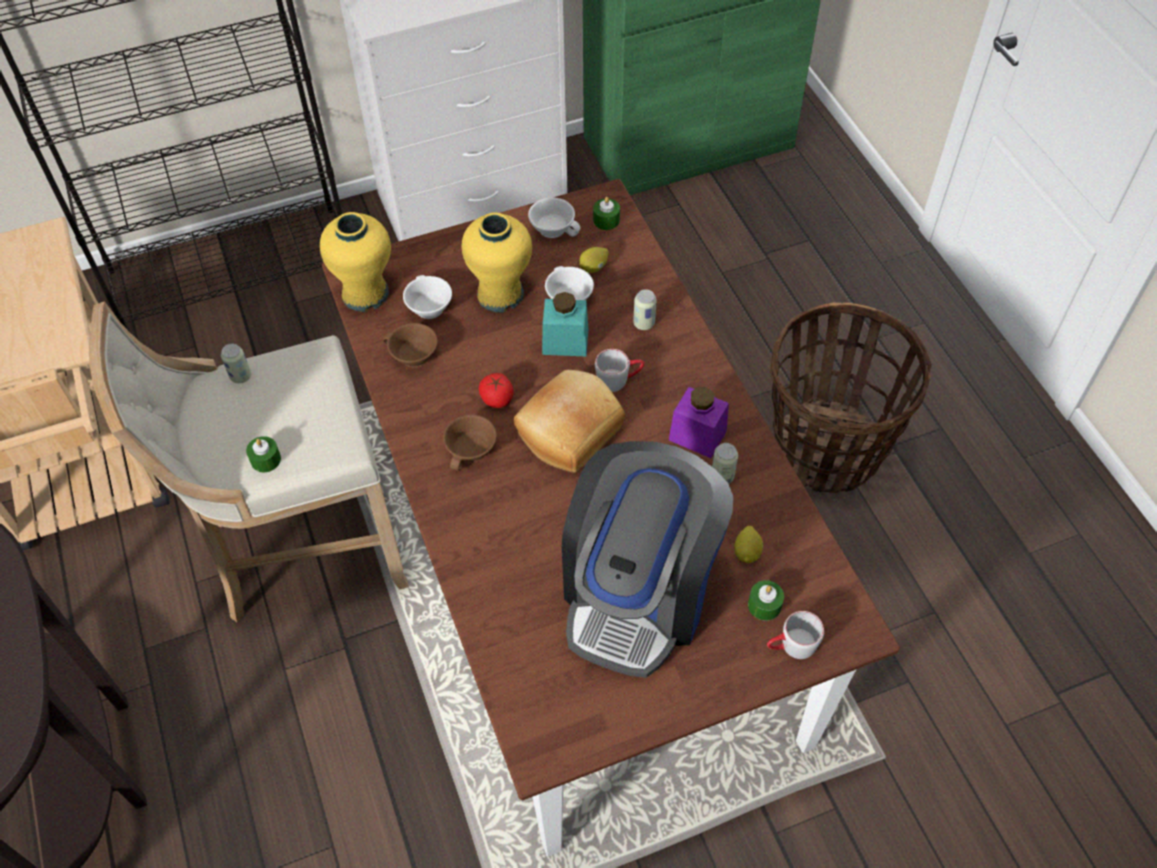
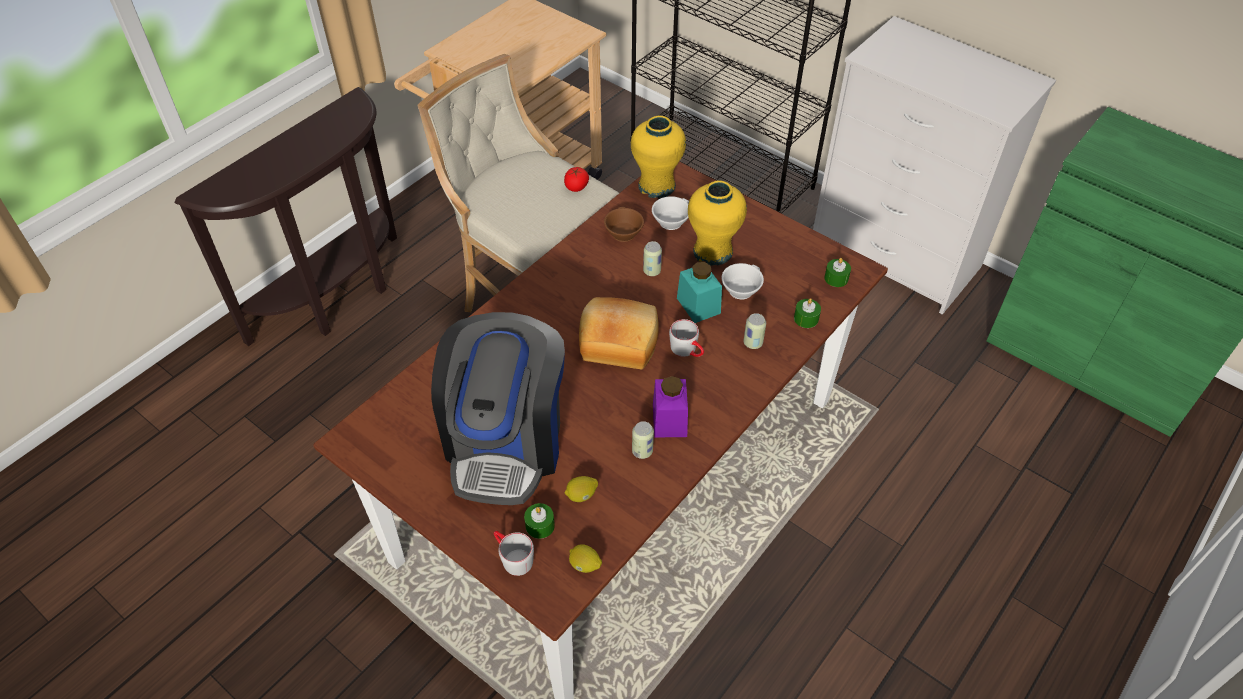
camera: 60 degrees right, 5 degrees down
(240, 376) = (555, 169): can -> can (652, 271)
(265, 459) = (500, 211): green candle -> green candle (806, 318)
(472, 451) = (565, 299): brown cup -> none
(497, 399) = (618, 292): tomato -> tomato (576, 187)
(554, 227) = (802, 252): white cup -> none
(593, 268) = (782, 291): lemon -> lemon (585, 565)
(639, 591) = (506, 442): coffee machine -> coffee machine turned 75 degrees counterclockwise
(826, 450) = (854, 603): basket -> none

